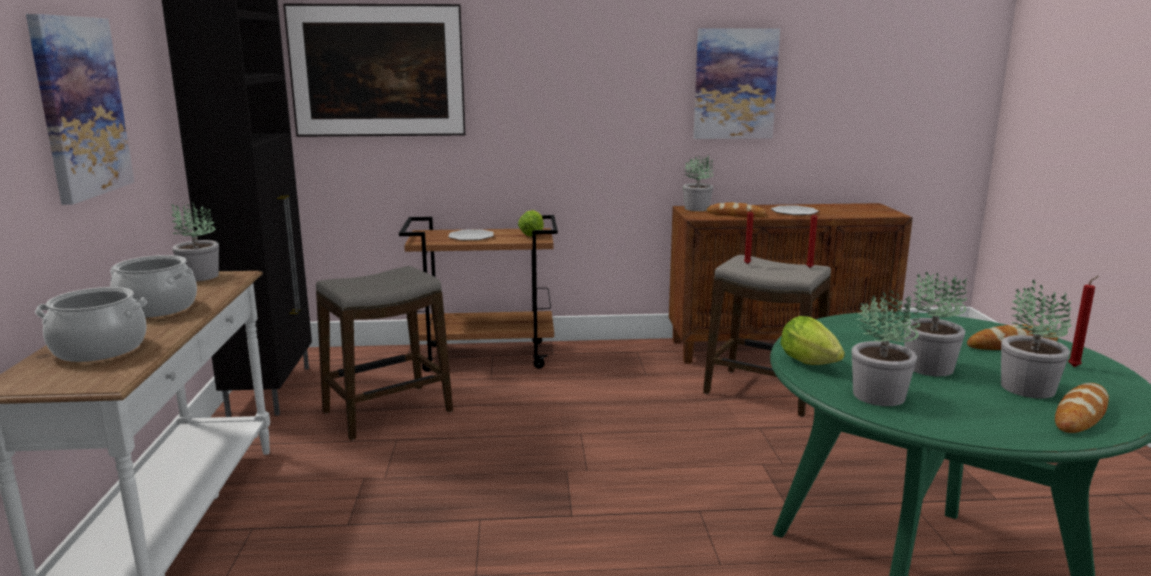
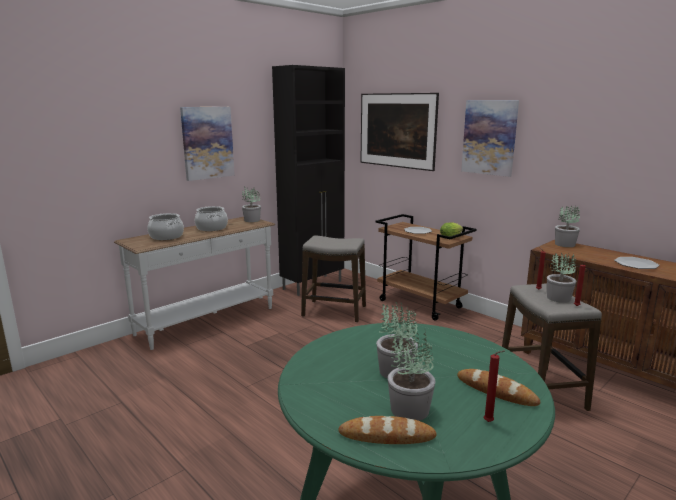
camera: 50 degrees right, 0 degrees up
(735, 84) = (617, 153): picture -> picture (489, 137)
(736, 215) = (579, 254): bread -> none
(812, 364) = (345, 340): lettuce -> none
(880, 395) = (323, 366): potted plant -> potted plant (559, 298)

